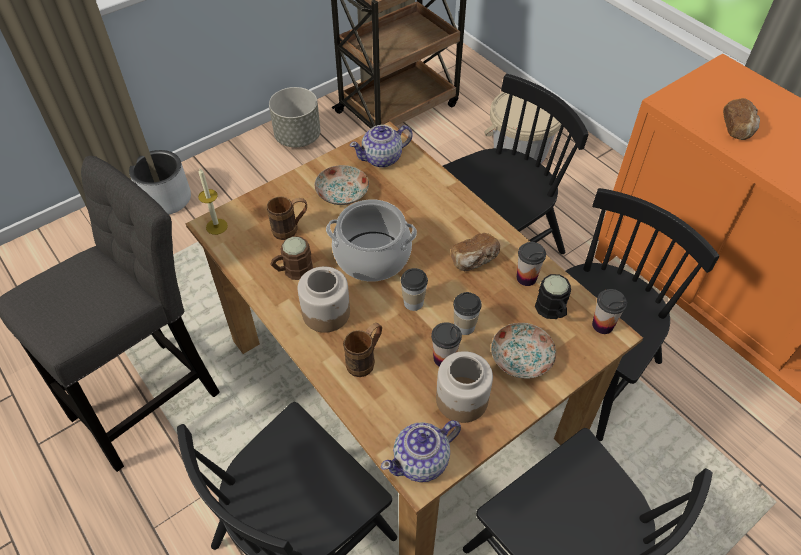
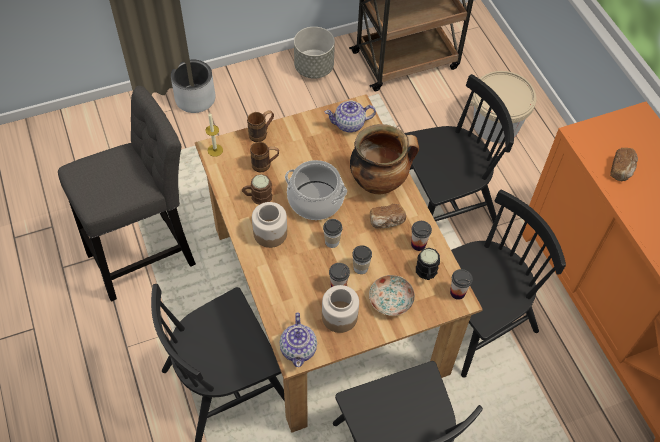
camera: 15 degrees right, 5 degrees up
(341, 193) = (310, 146): plate -> none
(365, 360) = (285, 273): brown mug -> brown mug (261, 134)
(422, 461) = (299, 348): teapot -> teapot turned 75 degrees counterclockwise
(445, 215) = (379, 181): none -> cooking pot

